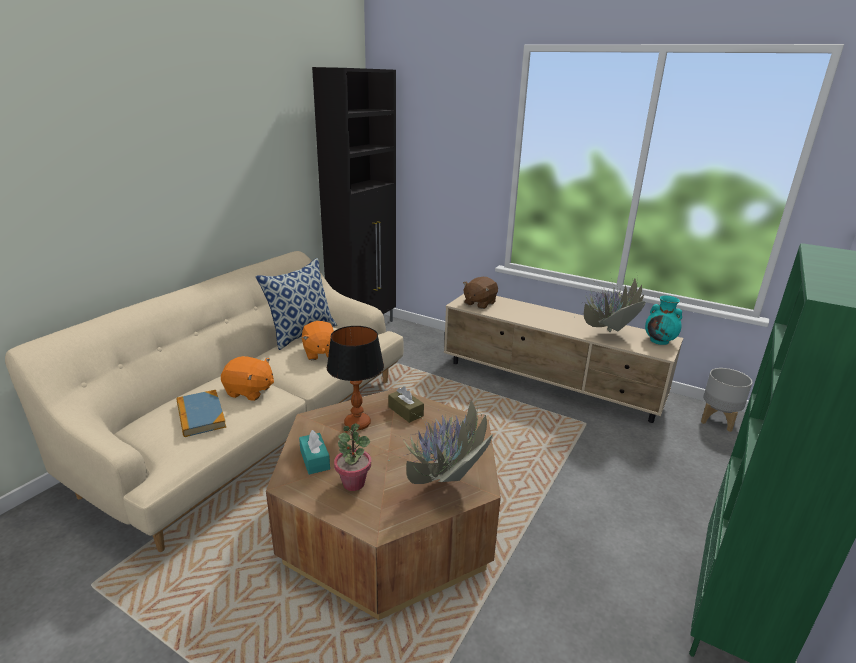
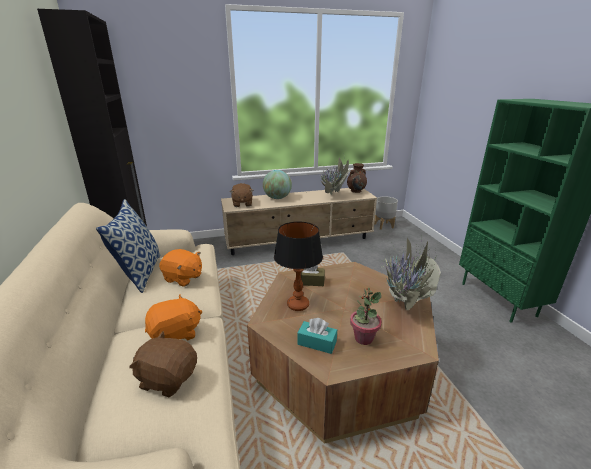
camera: 45 degrees left, 0 degrees up
(201, 415) = (168, 378): book -> brown plush toy
(530, 311) = (277, 198): none -> globe
(660, 341) = (356, 191): turquoise vase -> brown vase

